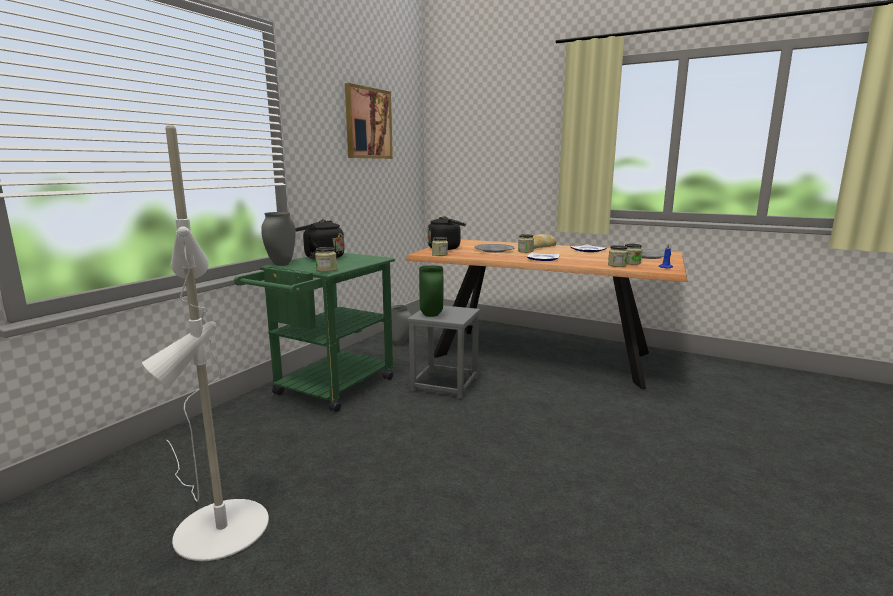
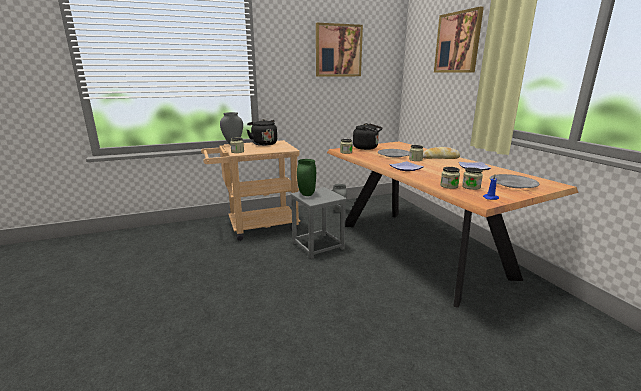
camera: 40 degrees right, 5 degrees up
(214, 518) = (121, 270): white floor lamp -> none
(328, 390) = (256, 227): green cart -> beige cart
(514, 121) = (458, 42): none -> picture

